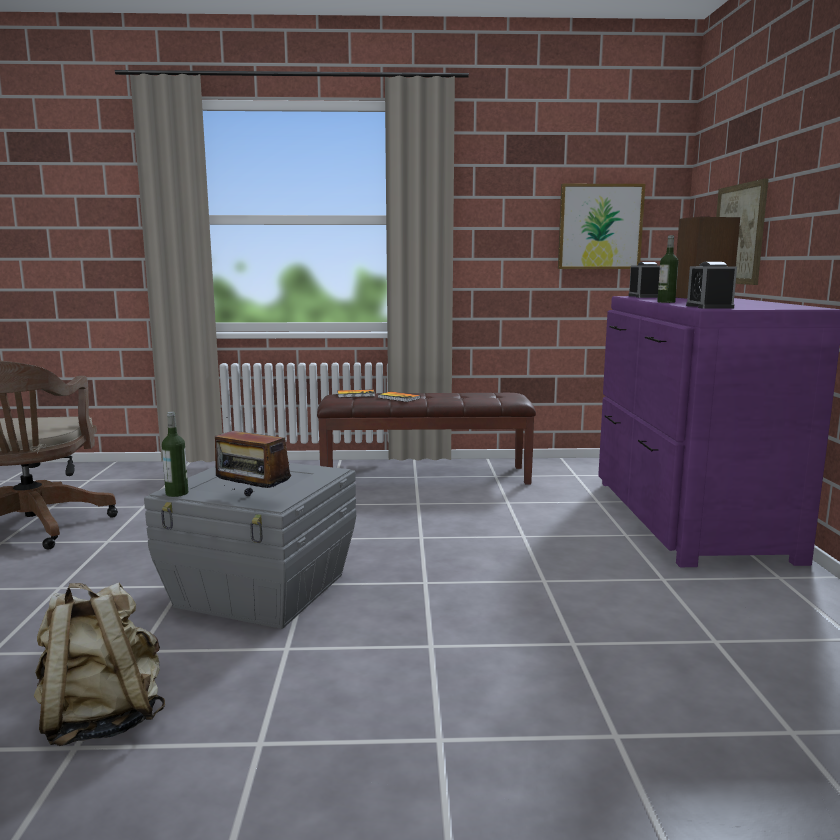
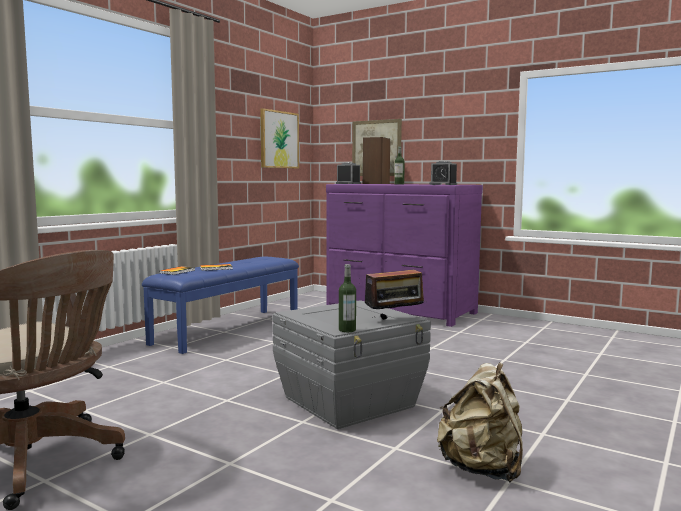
camera: 55 degrees left, 5 degrees down
(425, 475) = (228, 329): brown bench -> blue bench

